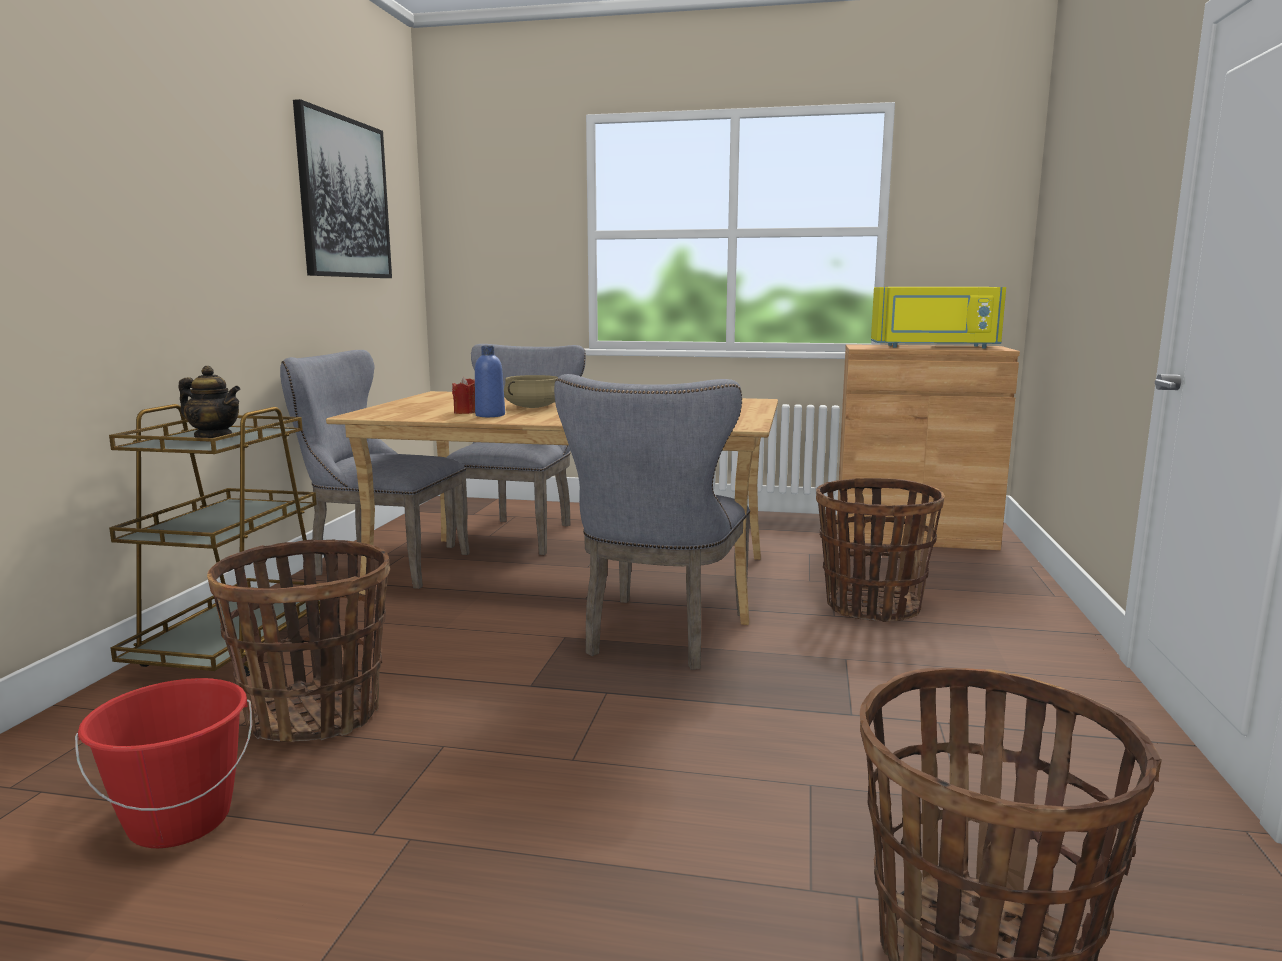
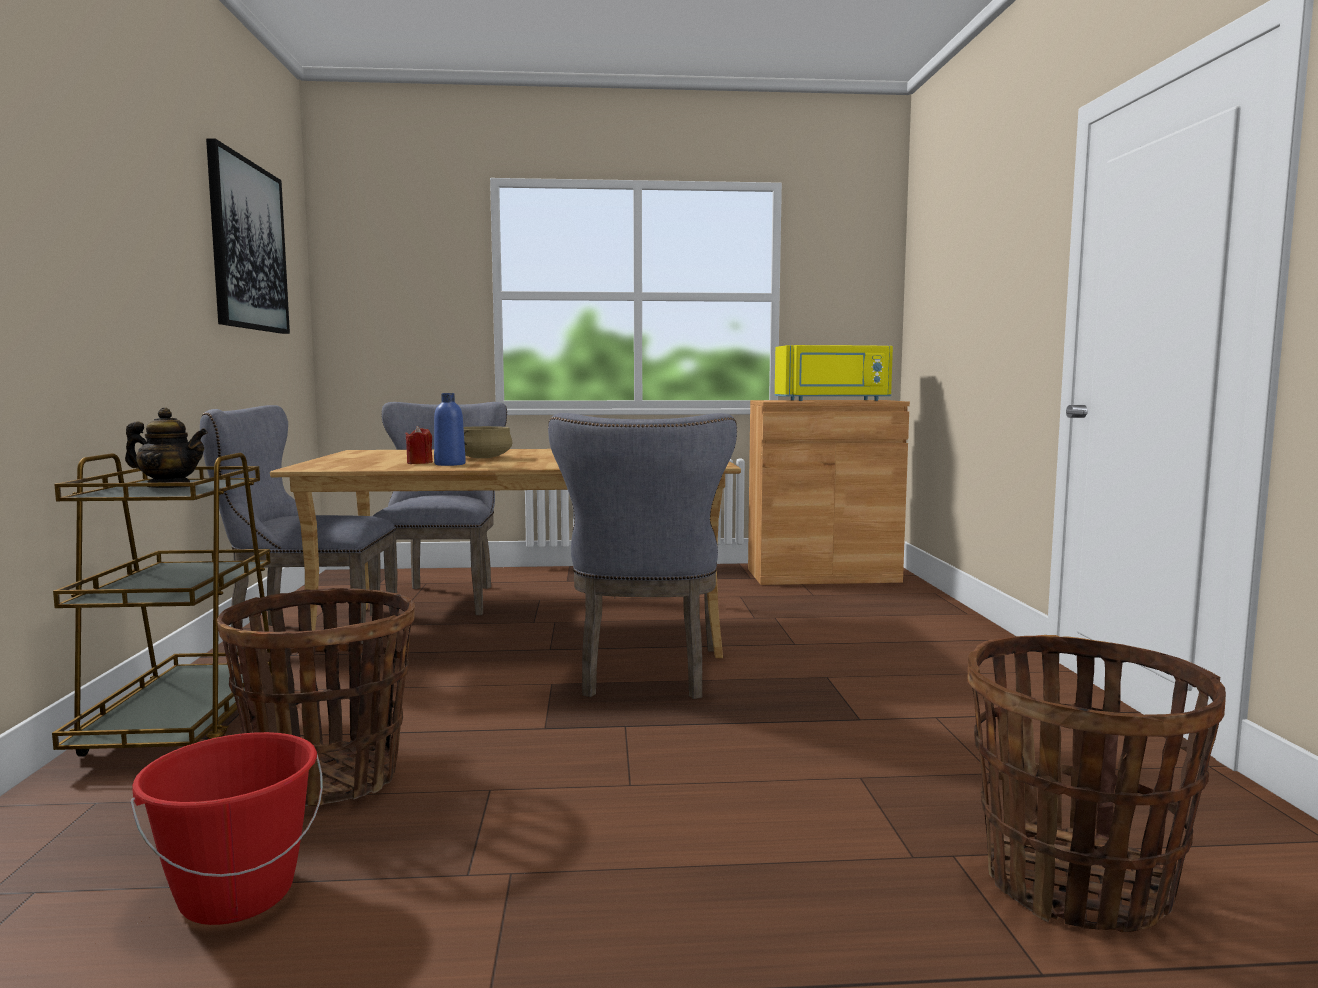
camera: 15 degrees left, 5 degrees down
(871, 607) = (823, 634): basket -> none

